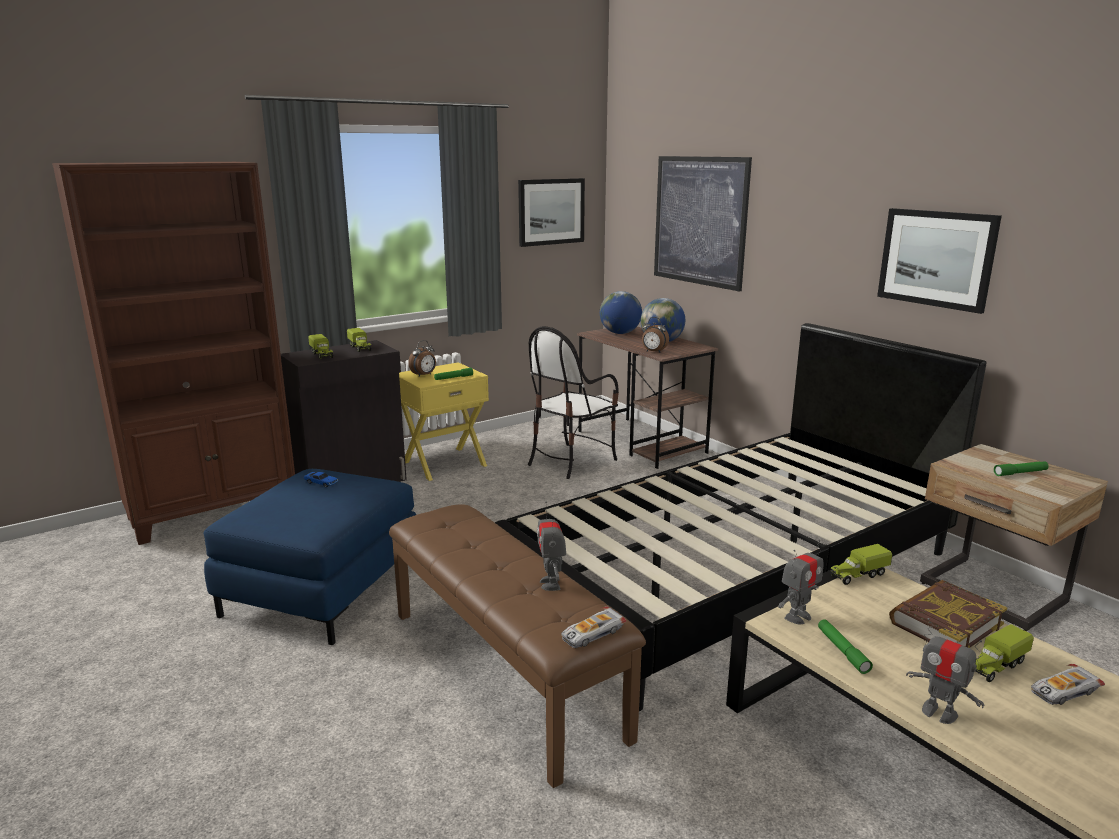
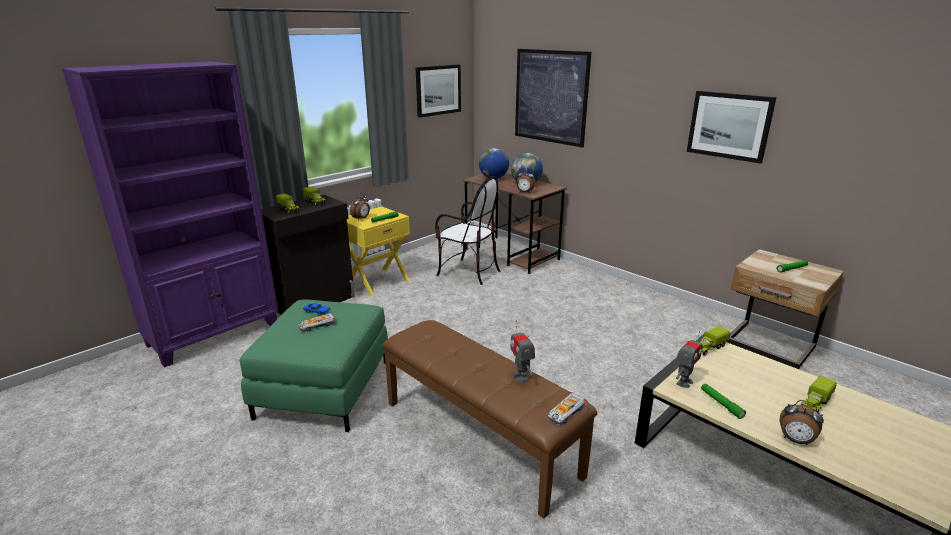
camera: 10 degrees left, 5 degrees up
(214, 511) = (215, 334): brown bookcase -> purple bookcase
(323, 589) = (324, 388): blue ottoman -> green ottoman
(571, 461) = (468, 272): chair -> chair turned 90 degrees counterclockwise
(734, 573) = (607, 347): black bed -> none
(939, 712) = (795, 440): toy robot -> alarm clock
(945, 623) = (774, 377): book -> none
(1063, 691) = (859, 416): toy car -> toy car (316, 325)

